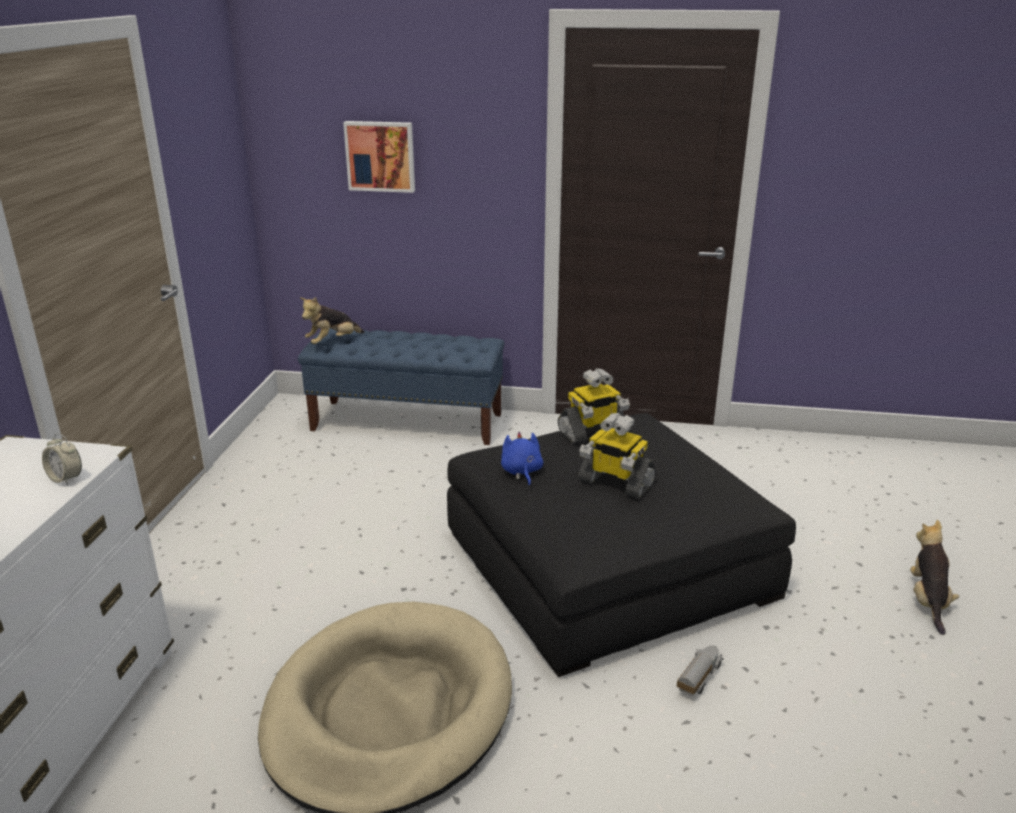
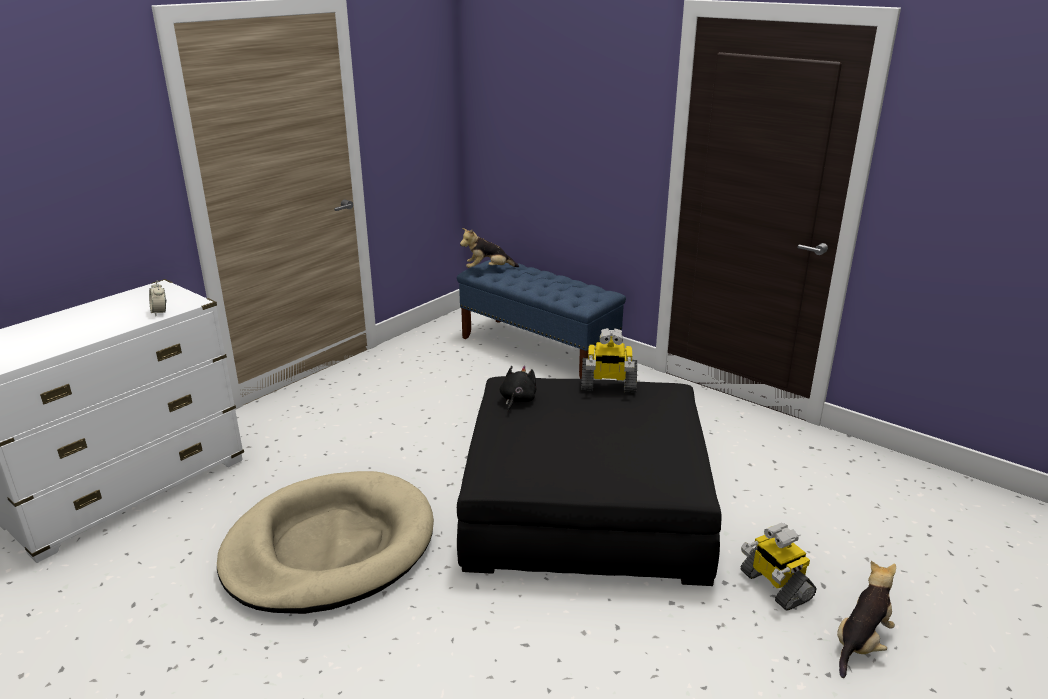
camera: 30 degrees right, 0 degrees up
(381, 156) = (548, 120): picture -> none
(521, 472) = (517, 400): blue plush toy -> black plush toy
(615, 482) = (578, 429): toy robot -> toy robot (774, 585)
(698, 679) = (568, 618): toy truck -> none

